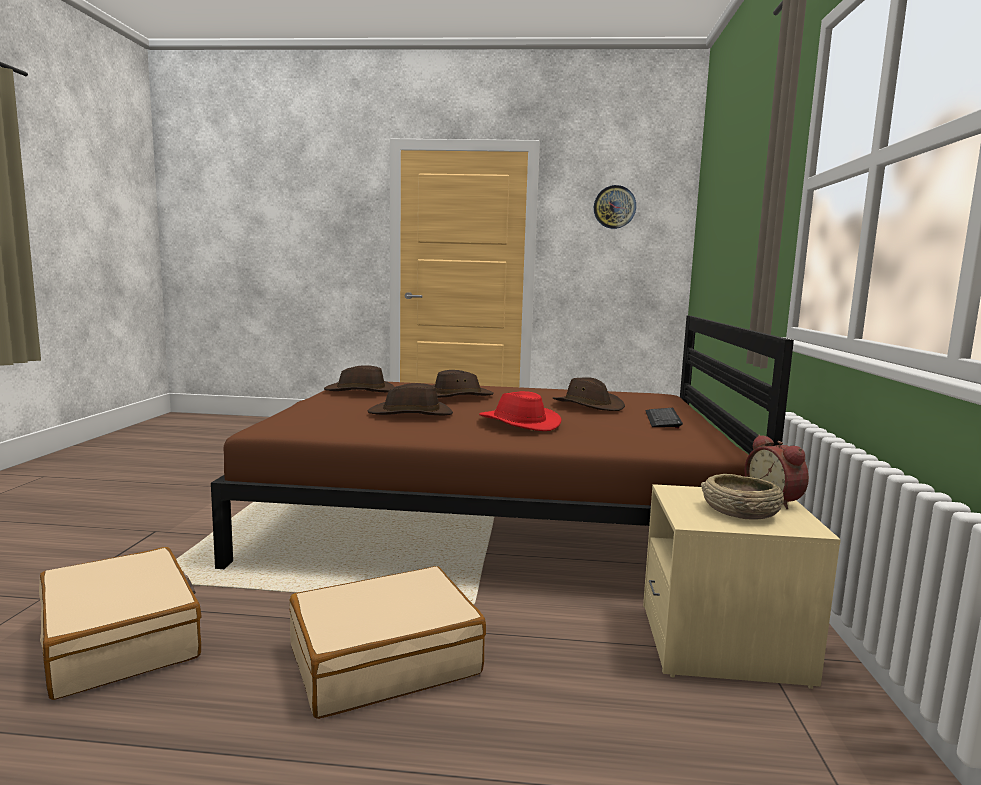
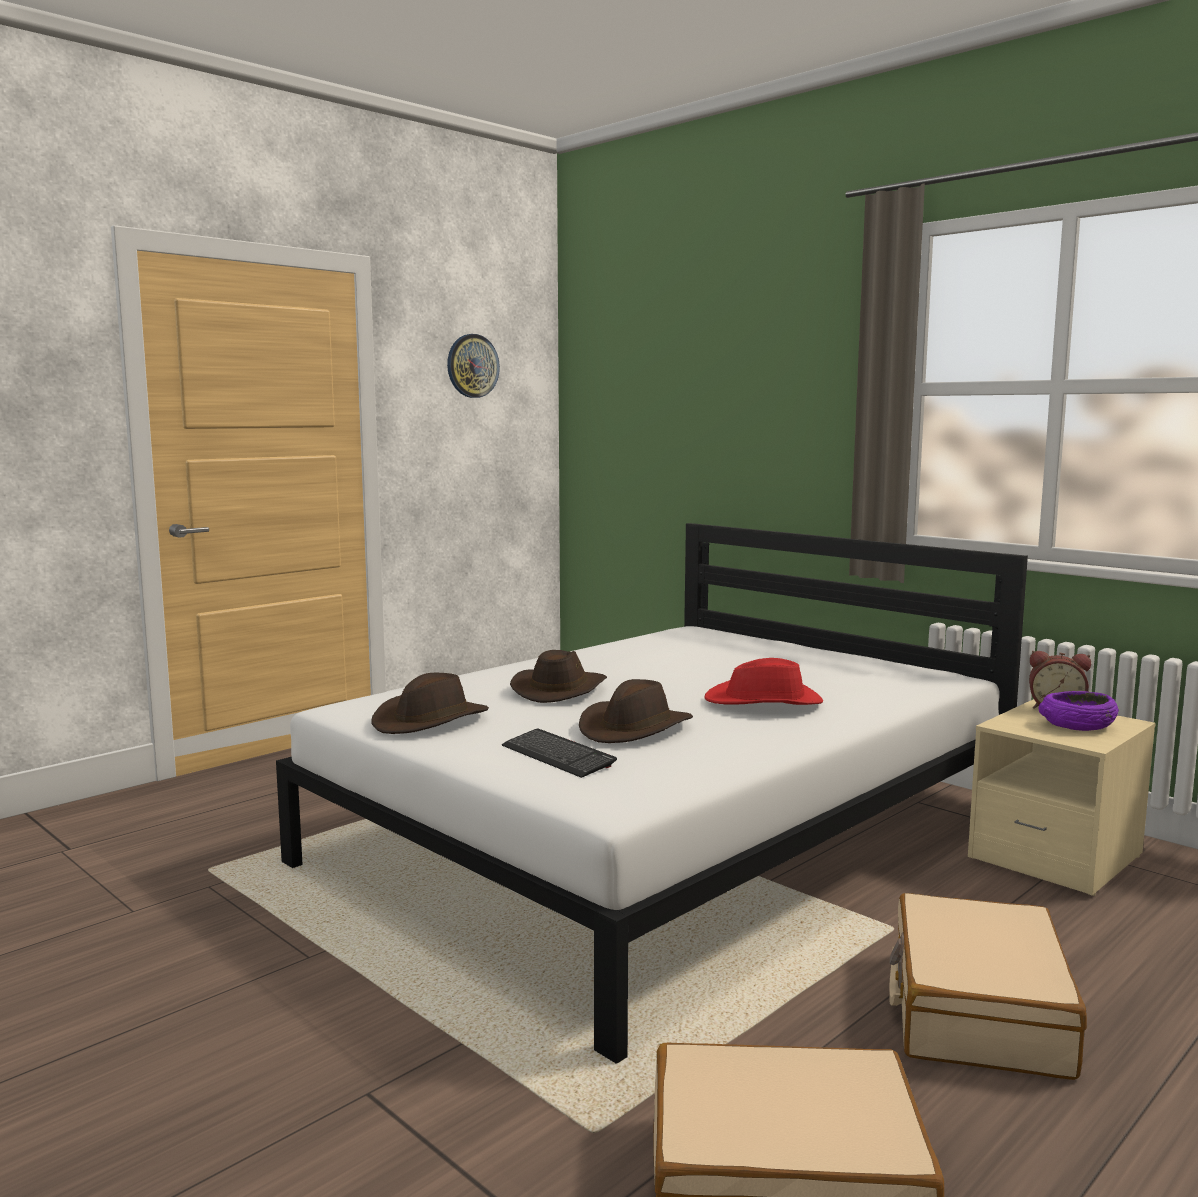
camera: 50 degrees left, 0 degrees up
(497, 515) = (666, 840): brown bed -> white bed
(588, 405) = (706, 661): brown hat -> none
(662, 419) = (813, 658): keyboard -> keyboard (558, 756)
(739, 512) = (1078, 726): beige bowl -> purple bowl

